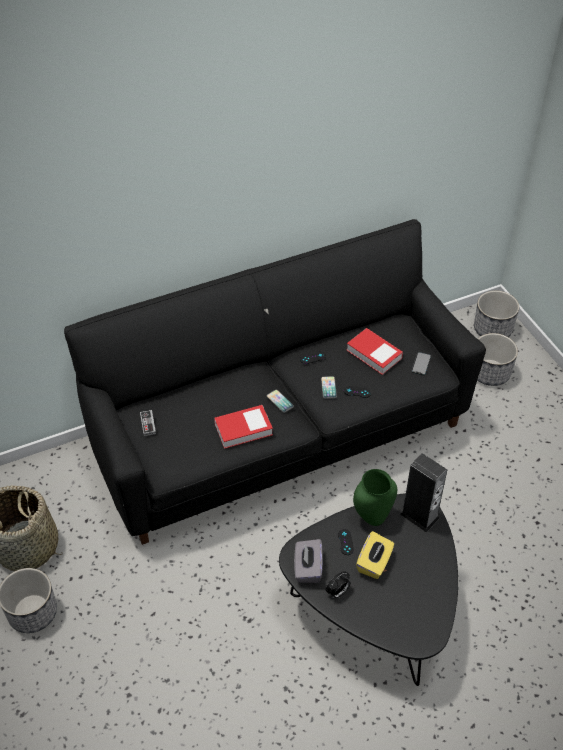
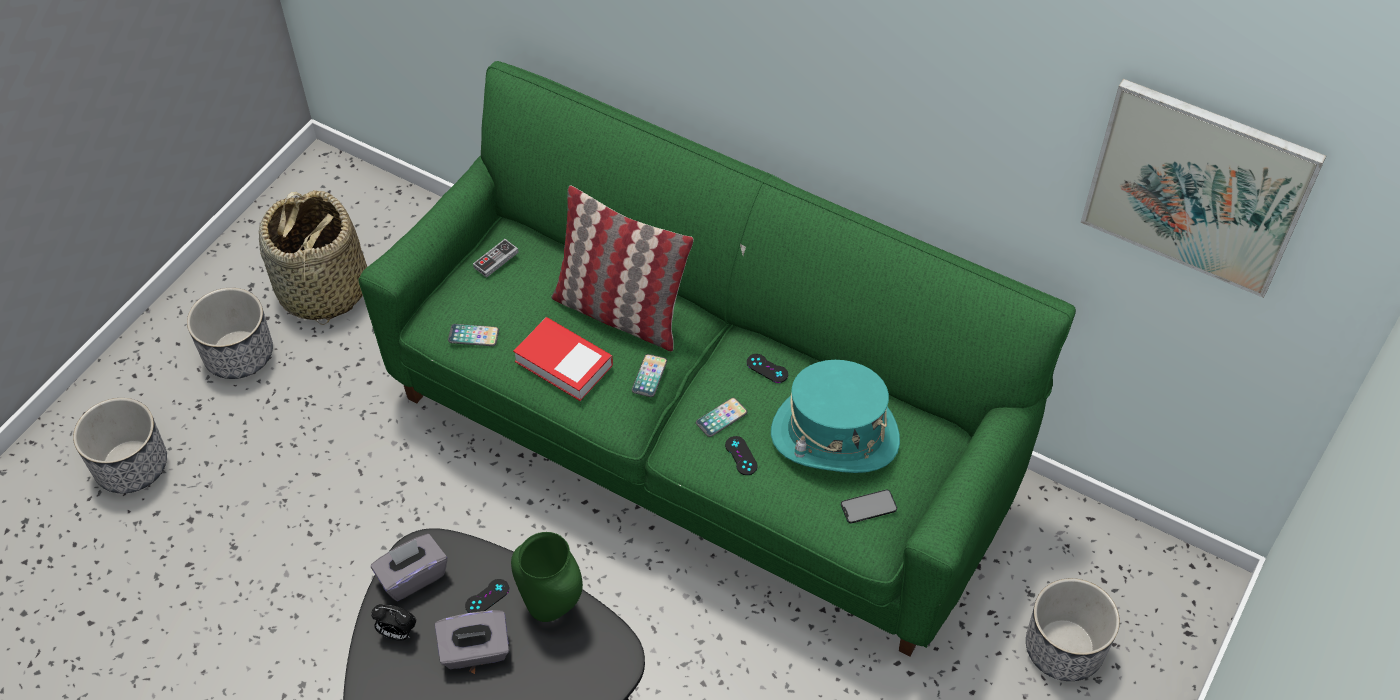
camera: 55 degrees right, 5 degrees up
(191, 457) = (473, 336): none -> phone
(229, 392) = (620, 312): none -> pillow
(281, 436) = (700, 444): black sofa -> green sofa
(374, 354) = (834, 437): book -> turquoise hat
(374, 563) = (475, 651): yellow tissue box -> grey tissue box
(419, 516) = (599, 665): speaker -> none
(454, 117) = (1197, 187): none -> picture
(492, 329) = (1166, 603): planter -> planter (132, 465)

